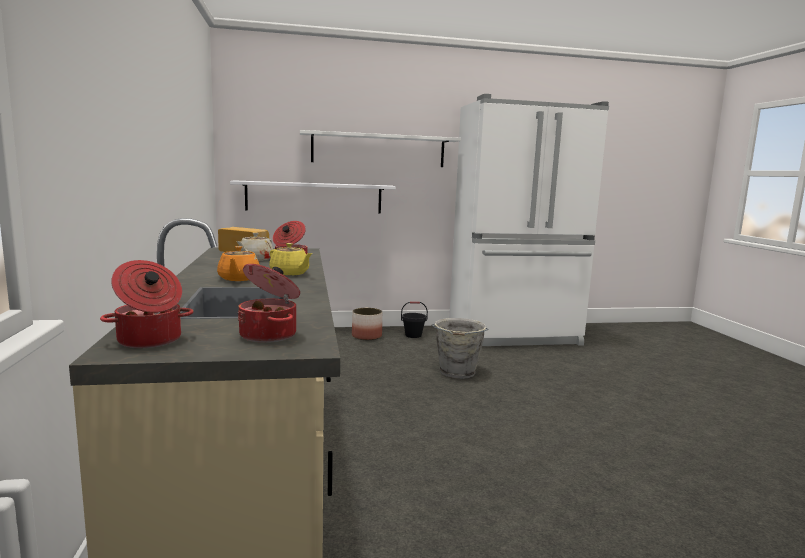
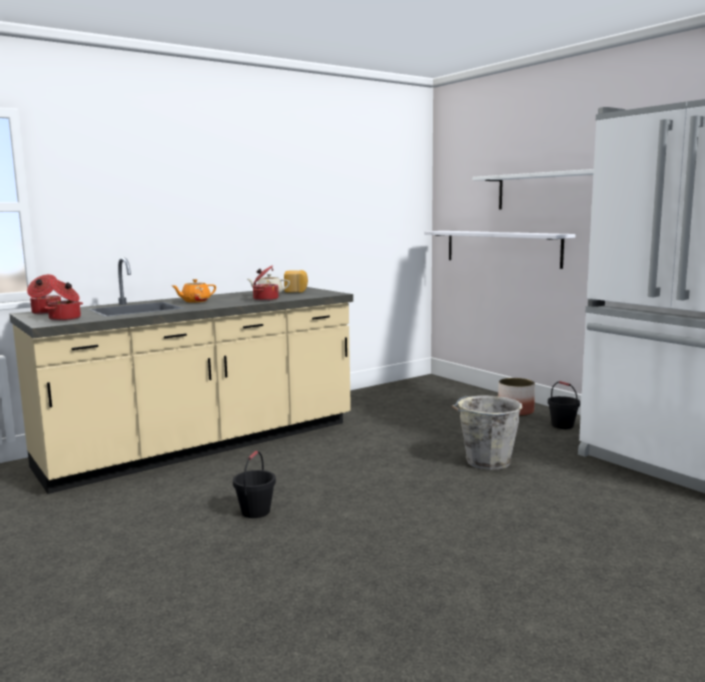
camera: 65 degrees right, 0 degrees up
(290, 273) = (228, 303): yellow teapot -> none
(490, 486) = (256, 512): none -> black bucket

